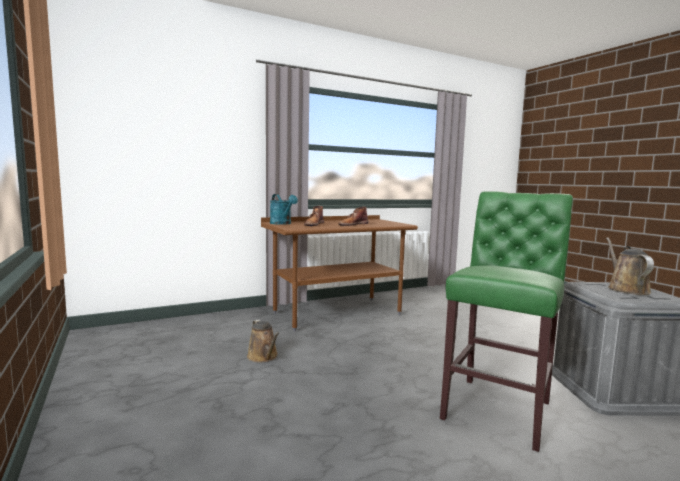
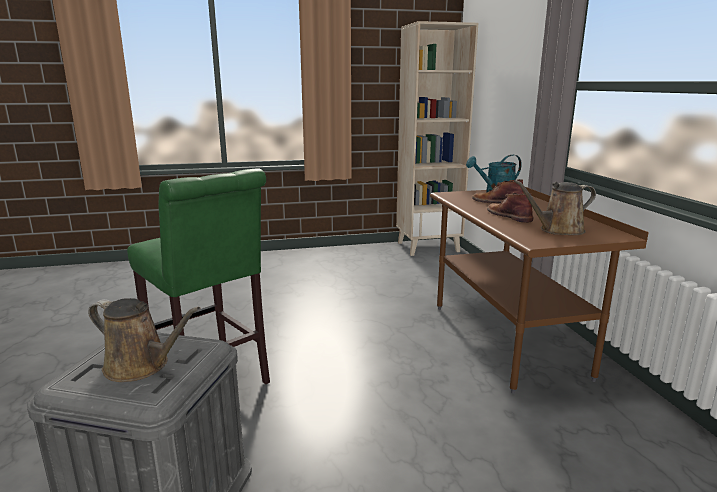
camera: 105 degrees right, 10 degrees up
(103, 339) = (428, 247): none -> beige bookcase
(263, 357) = (374, 293): brown watering can -> brown watering can (558, 230)

